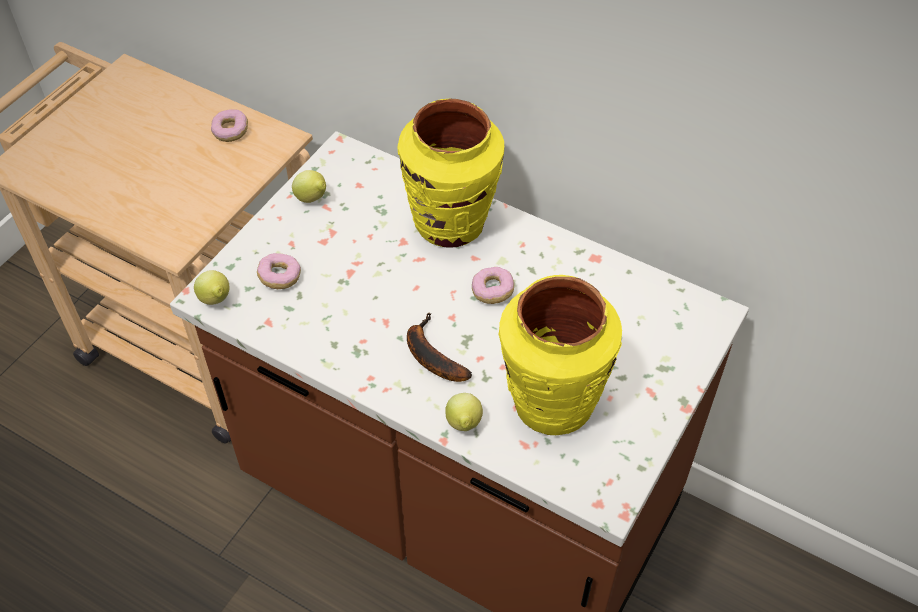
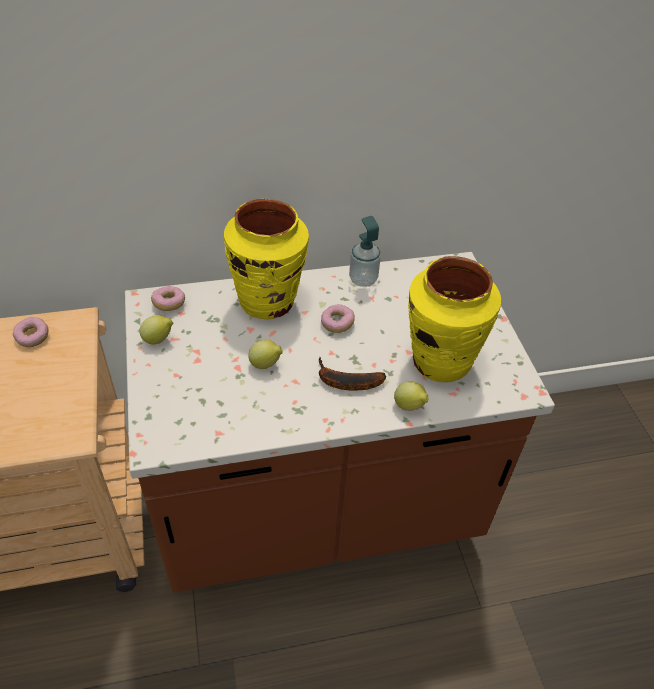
camera: 45 degrees left, 5 degrees down
(216, 300) = (164, 444): lemon -> lemon (266, 364)
(280, 277) = (193, 400): donut -> donut (169, 304)
(576, 261) = (363, 279): none -> soap dispenser

